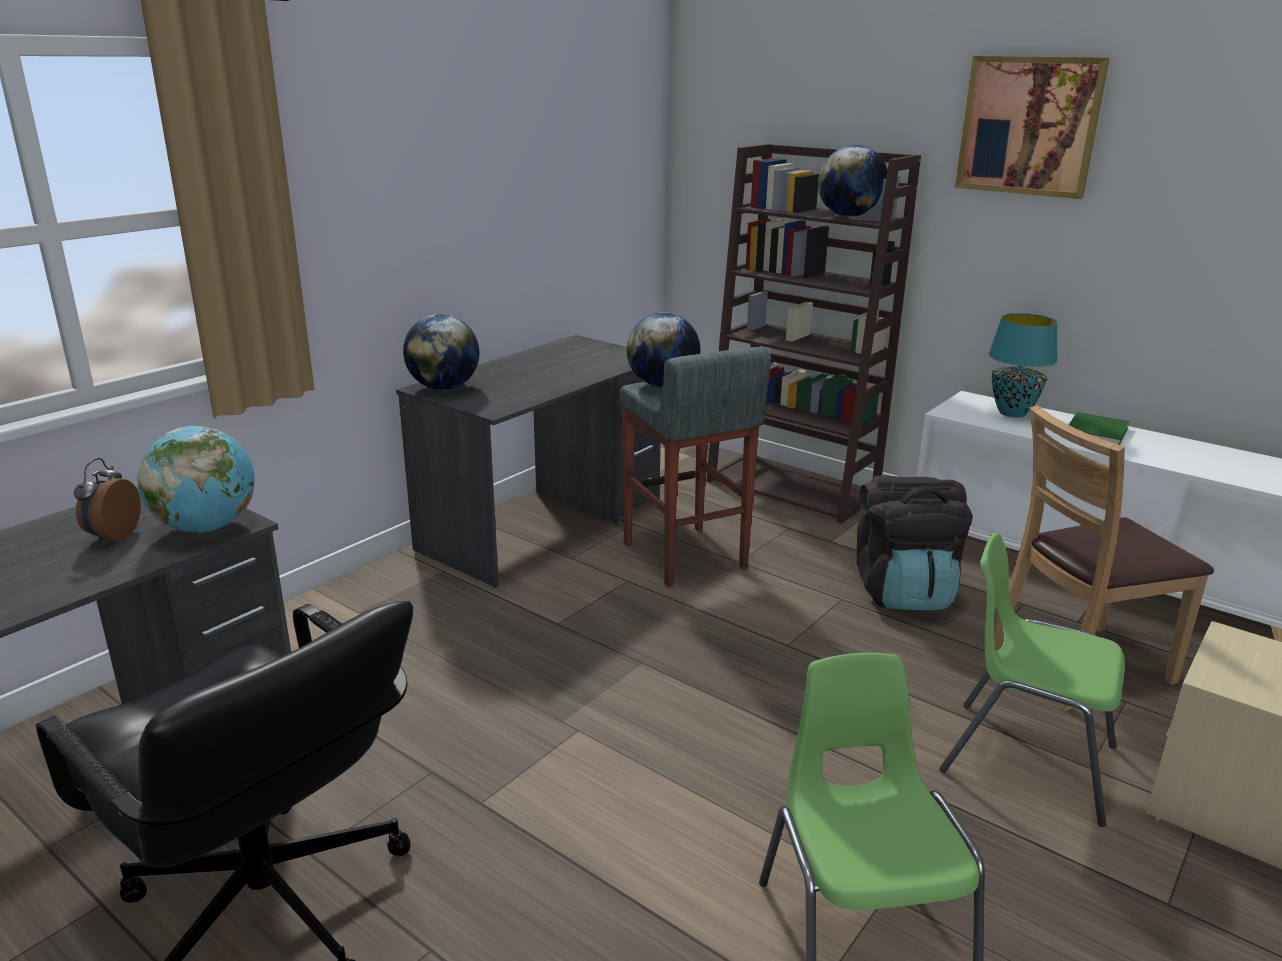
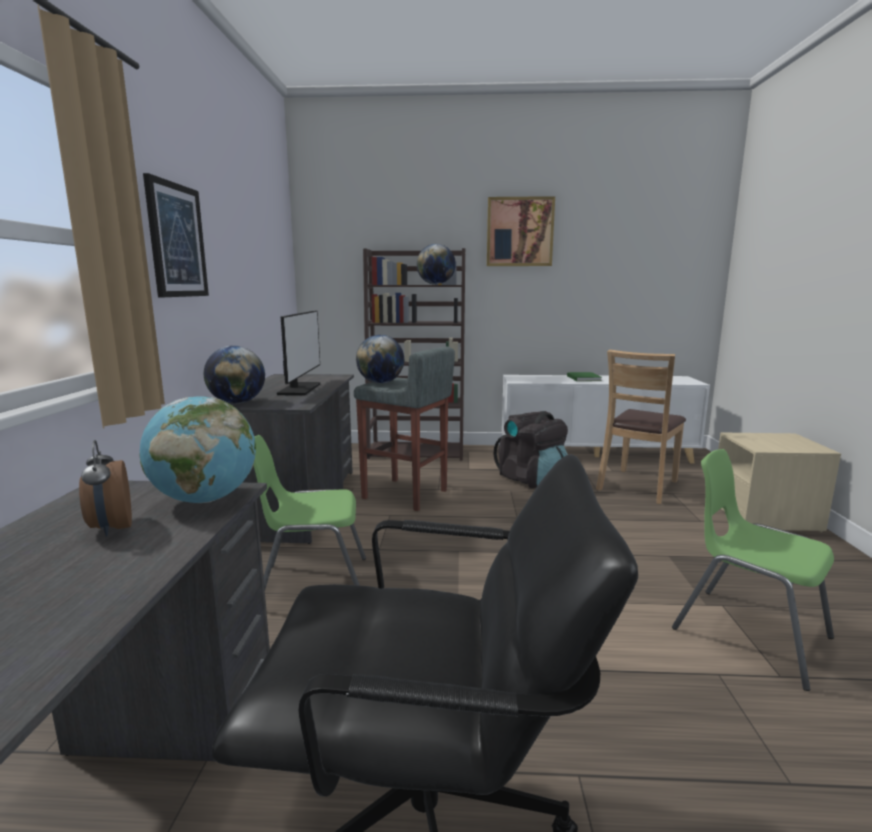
camera: 35 degrees left, 10 degrees down
(376, 181) = (176, 241): none -> picture
(548, 376) = (299, 389): none -> monitor
(1013, 413) = (541, 378): turquoise table lamp -> none
(1025, 758) = (677, 527): green chair -> green chair (312, 583)

